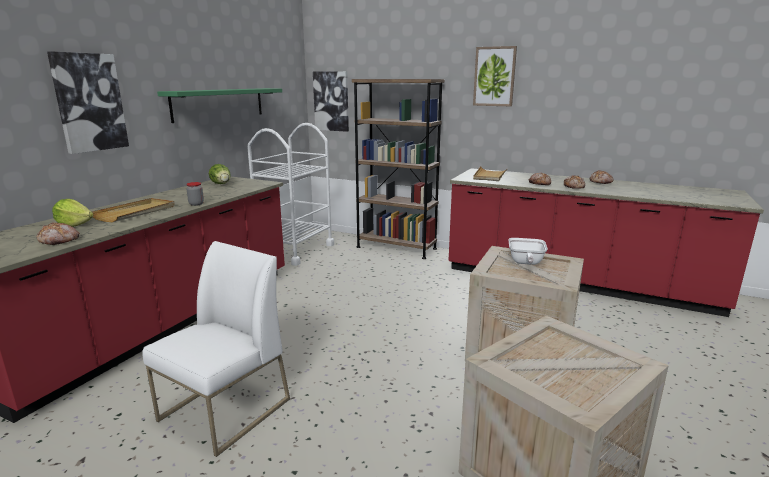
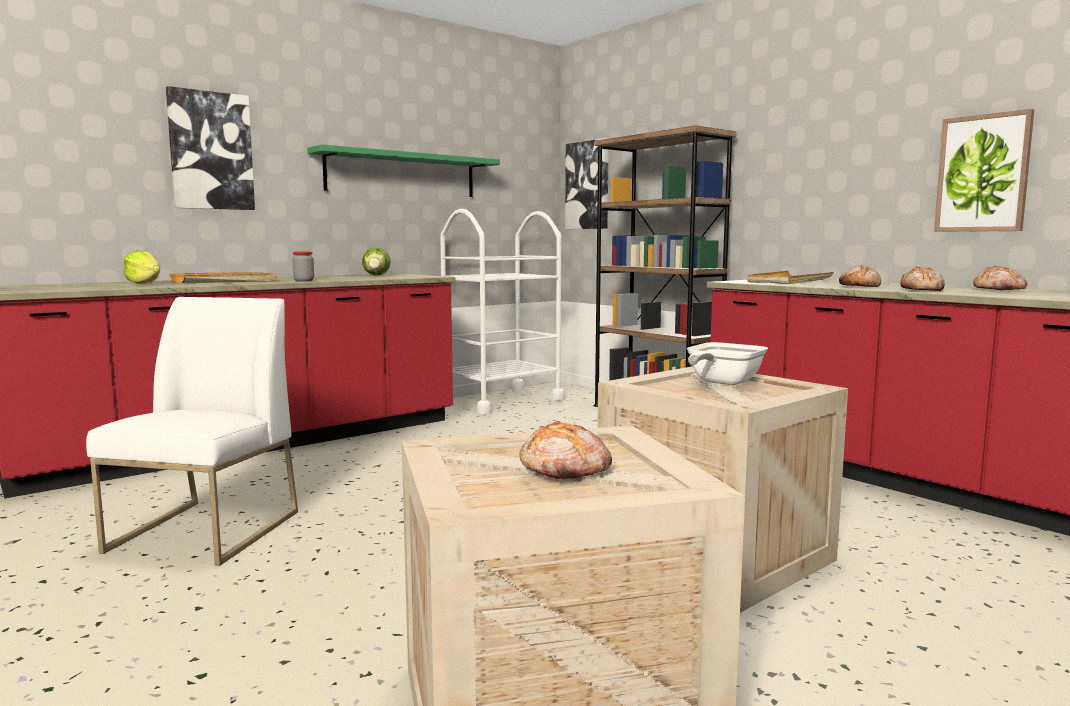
camera: 25 degrees right, 10 degrees down
(59, 240) = (101, 287): bread -> bread (566, 469)
(225, 410) = (206, 532): white chair -> white chair turned 45 degrees counterclockwise
(494, 76) = (815, 118): picture -> picture (983, 173)

